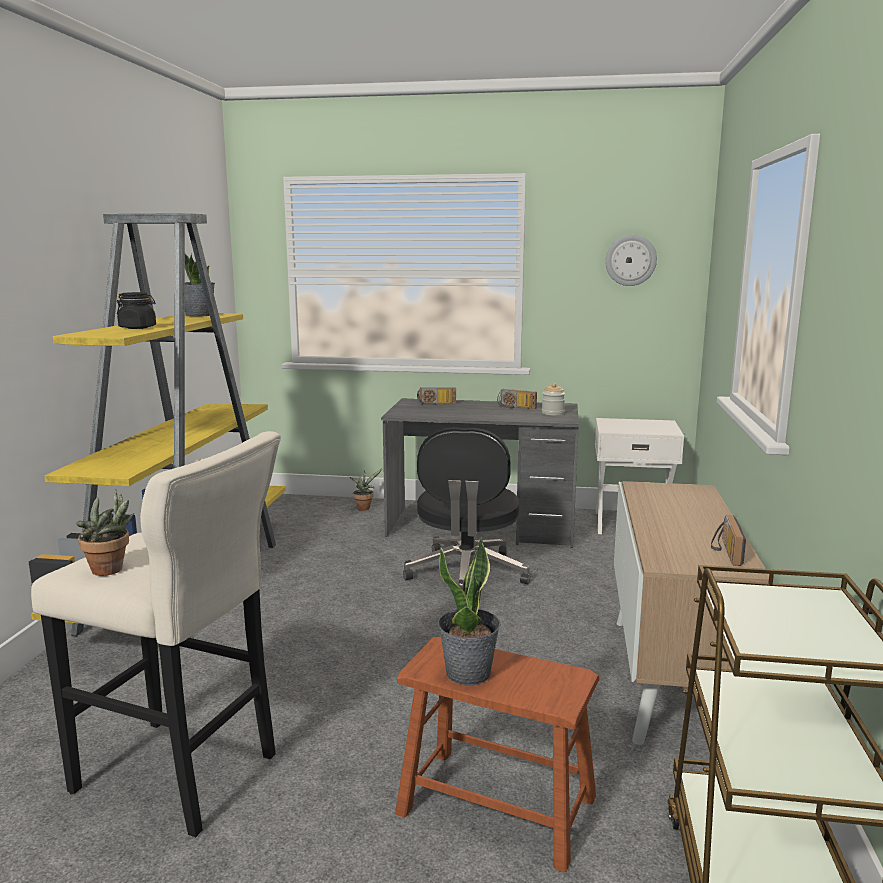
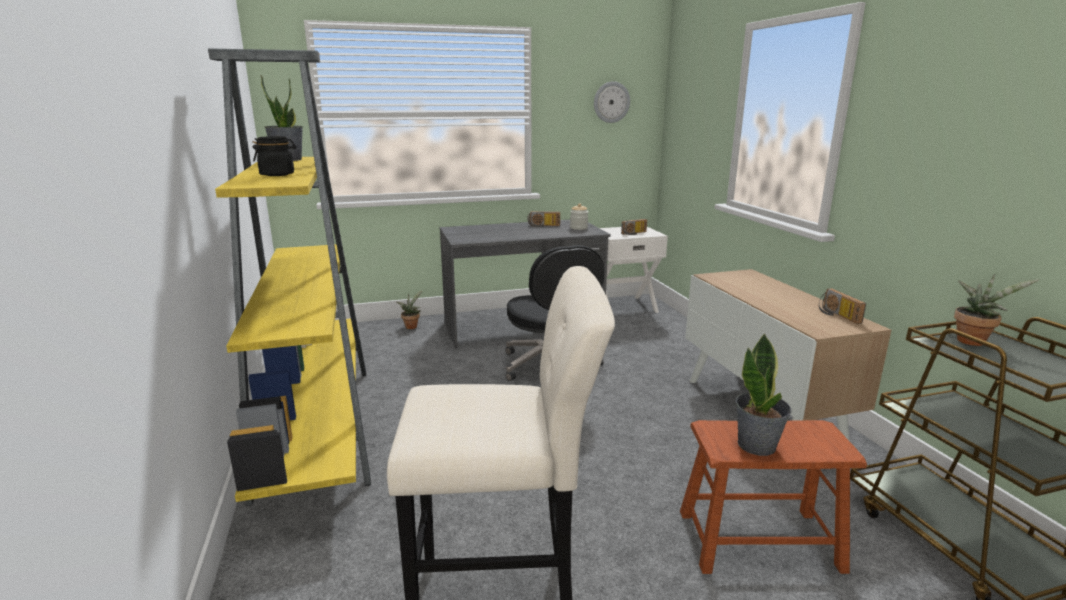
camera: 25 degrees left, 5 degrees up
(111, 570) = (466, 431): potted plant -> potted plant (973, 341)
(436, 404) = (478, 229): radio -> radio (634, 233)

